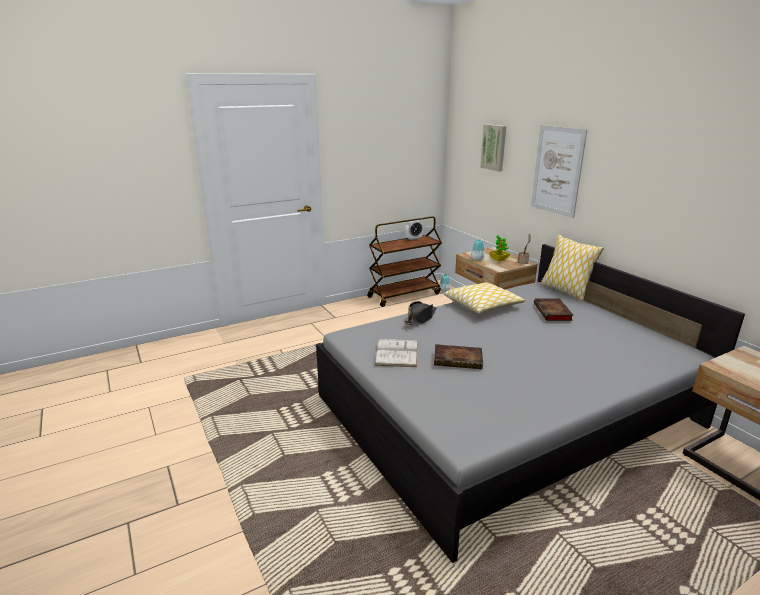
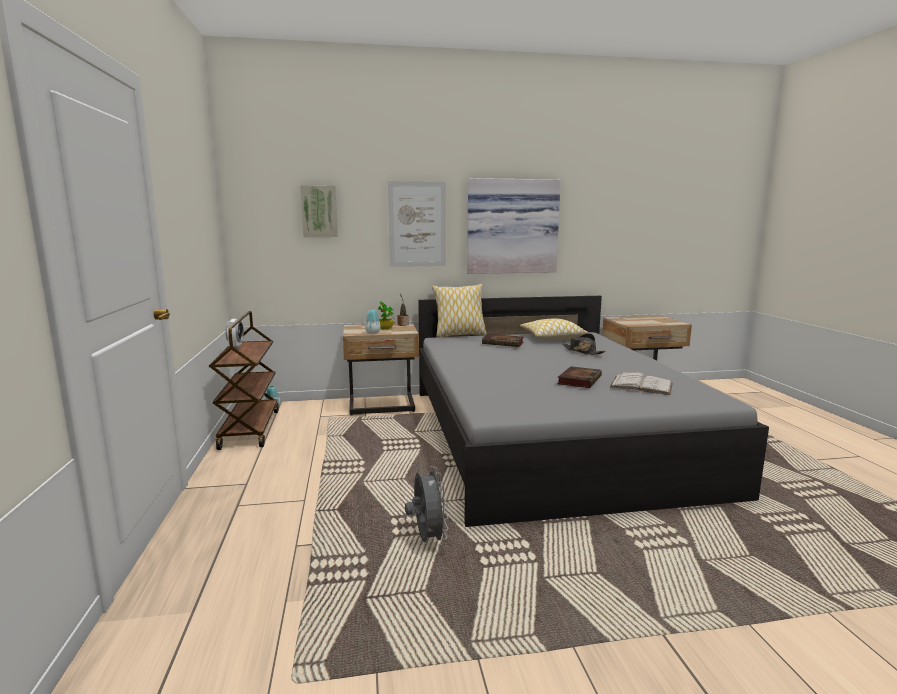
camera: 70 degrees left, 10 degrees down
(300, 385) = (427, 539): none -> grey fan
(397, 353) = (554, 397): white book -> white book (641, 385)
(420, 318) = (476, 379): black hat -> black hat (582, 351)
(482, 306) = (465, 358): pillow -> pillow (552, 338)
(646, 190) = (511, 226): none -> picture

